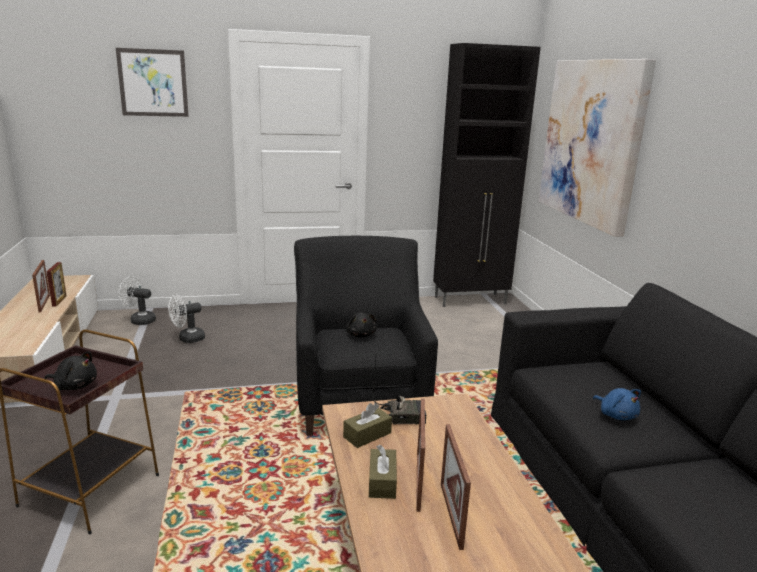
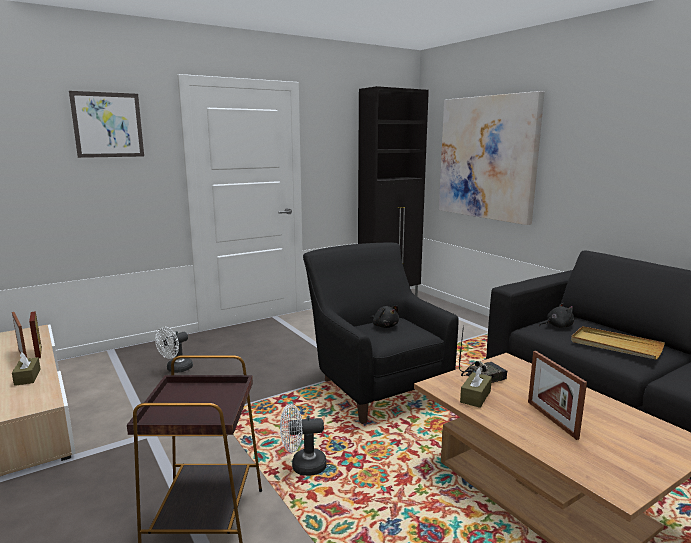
camera: 20 degrees left, 5 degrees down
(74, 386) = (206, 409): black plush toy -> black plush toy (557, 326)
(139, 320) = (110, 362): white fan -> white fan (302, 466)
(382, 481) = (528, 426): brown tissue box -> brown tissue box (27, 377)
(451, 515) = (601, 435): picture frame -> none
(616, 415) = (615, 345): blue plush toy -> beige tray

